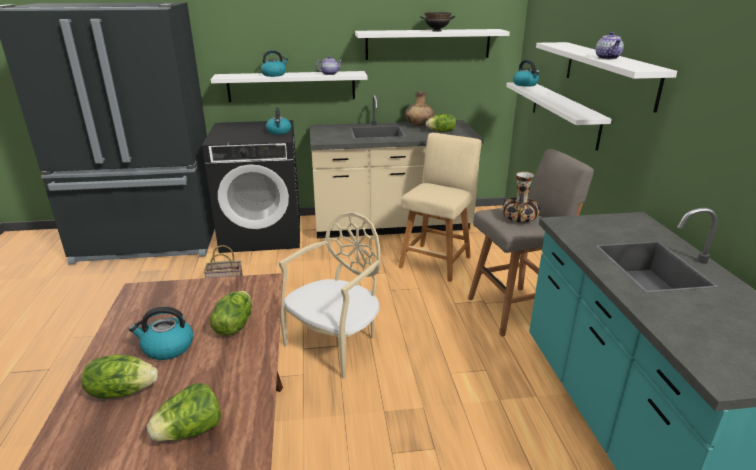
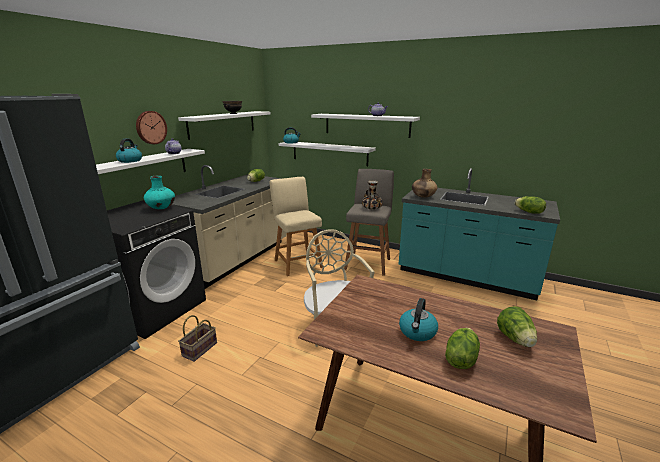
camera: 55 degrees left, 5 degrees down
(234, 326) = (409, 303): lettuce -> lettuce (529, 212)
(279, 132) = (161, 208): kettle -> turquoise vase
(314, 40) = (150, 127): none -> wall clock
(419, 125) = (234, 182): brown vase -> brown vase (423, 197)

